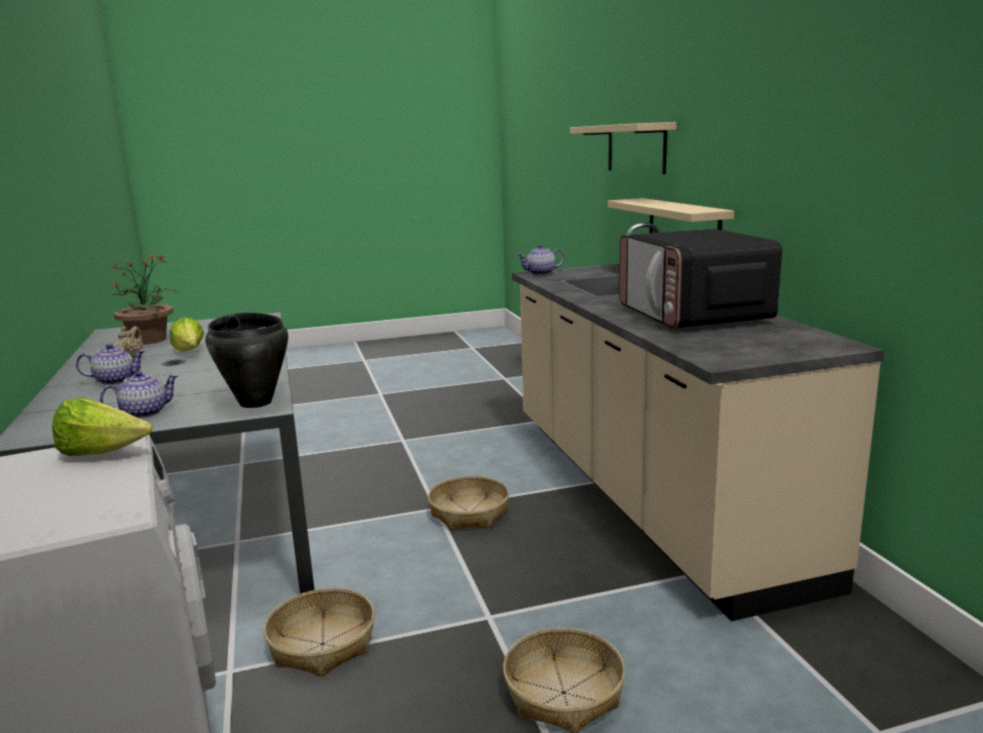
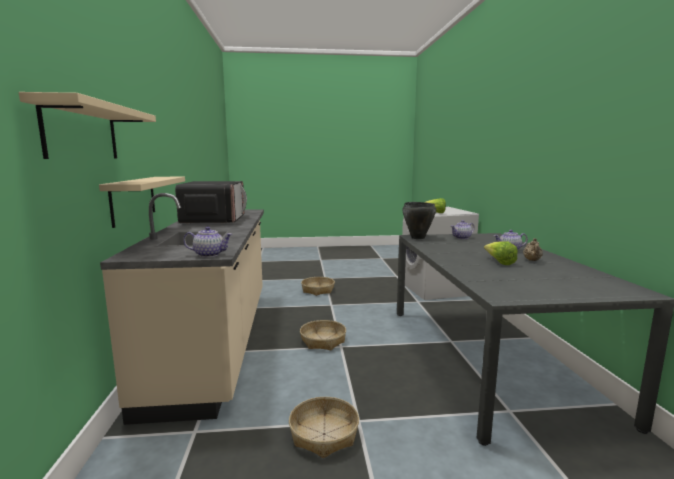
camera: 170 degrees left, 5 degrees down
(149, 340) = (563, 277): potted plant -> none
(322, 644) = (389, 304): basket -> basket (324, 434)

